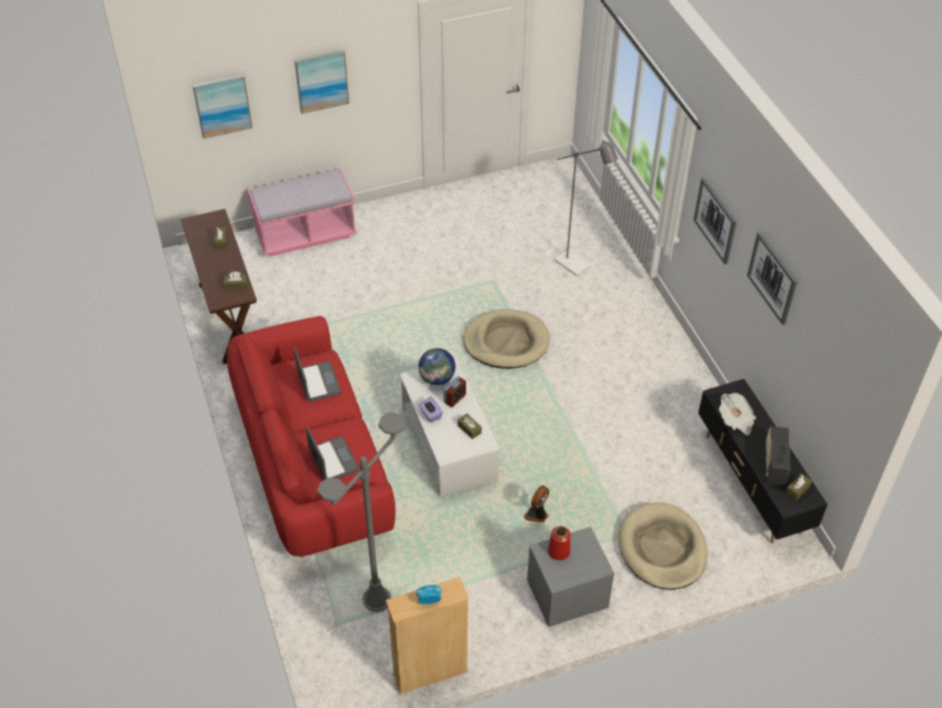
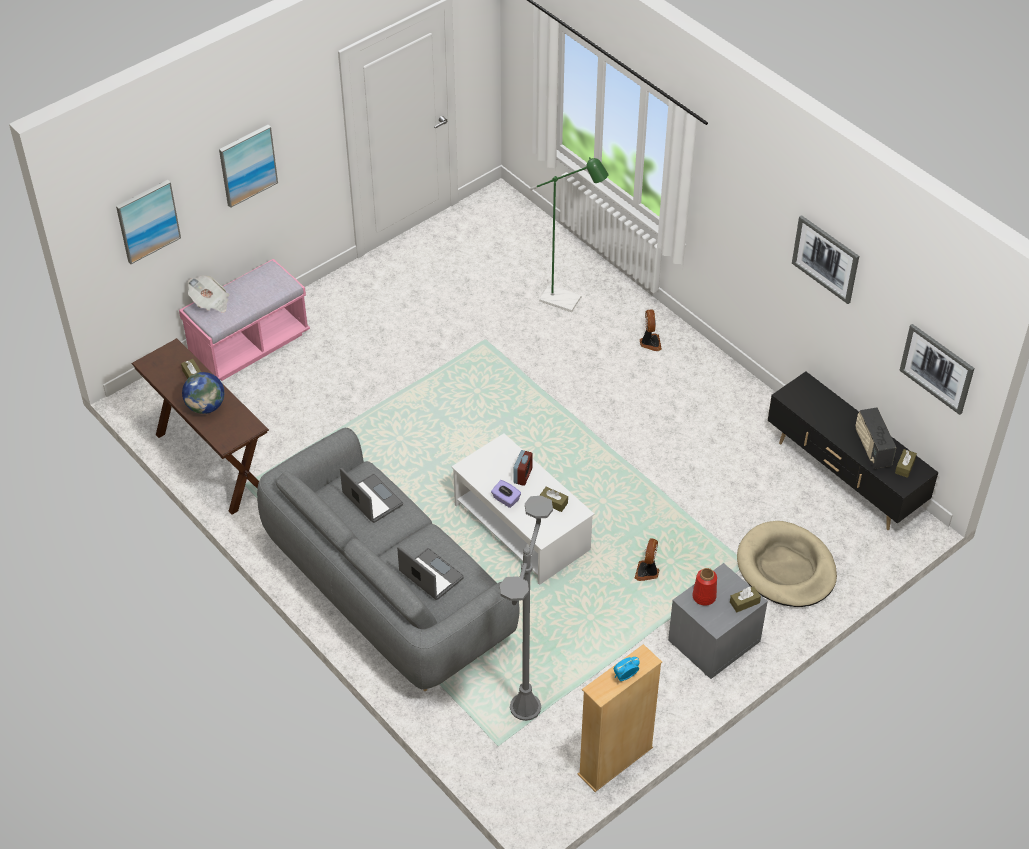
camera: 20 degrees left, 0 degrees up
(236, 285) = (237, 420): brown tissue box -> brown tissue box (744, 602)
(312, 464) = (387, 592): red sofa -> grey sofa
(437, 378) = (493, 460): globe -> globe (206, 406)
(506, 342) = (530, 403): beige dog bed -> none
(577, 266) = (567, 301): grey floor lamp -> green floor lamp
(631, 319) = (650, 343): none -> fan
(715, 220) = (737, 214): picture -> picture (937, 368)
(736, 420) = (817, 416): newspaper -> newspaper (210, 302)

